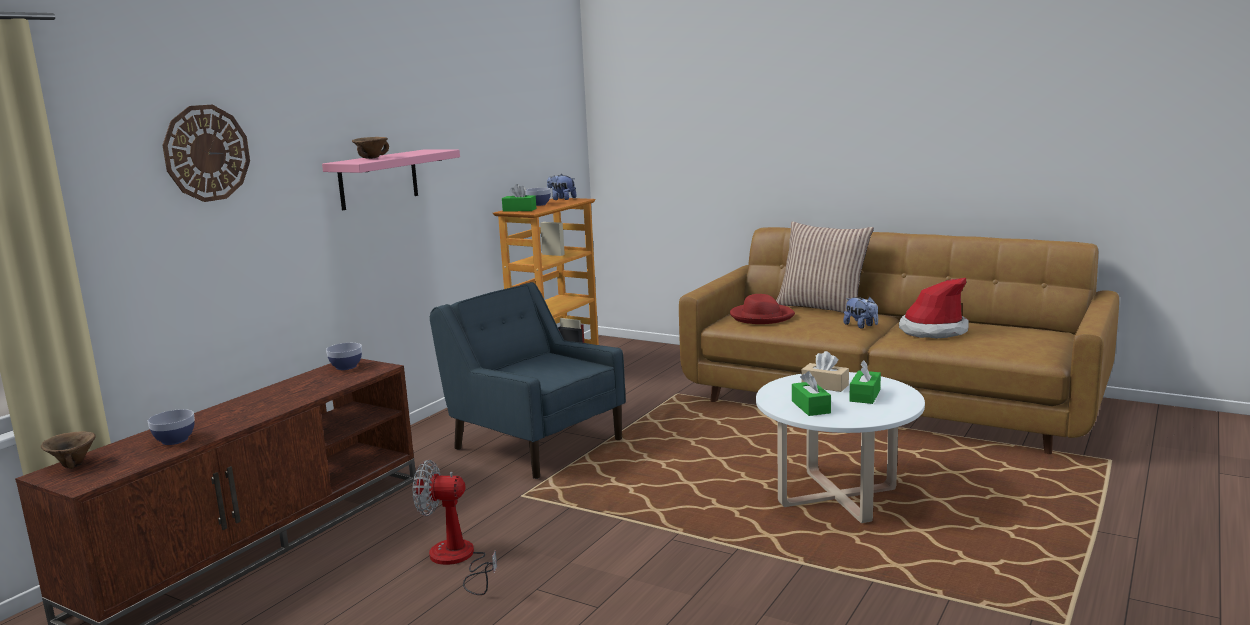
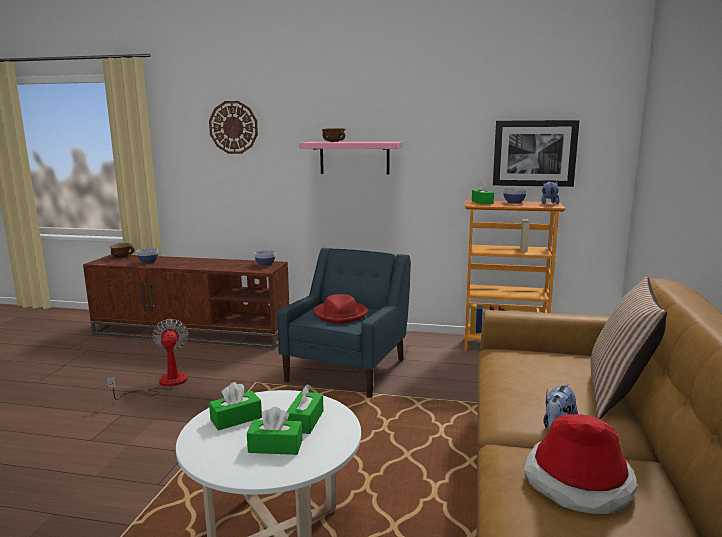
camera: 70 degrees right, 0 degrees up
(529, 147) = (534, 153): none -> picture
(761, 316) = (533, 364): red hat -> red hat (341, 314)
(825, 385) = (305, 421): beige tissue box -> green tissue box

